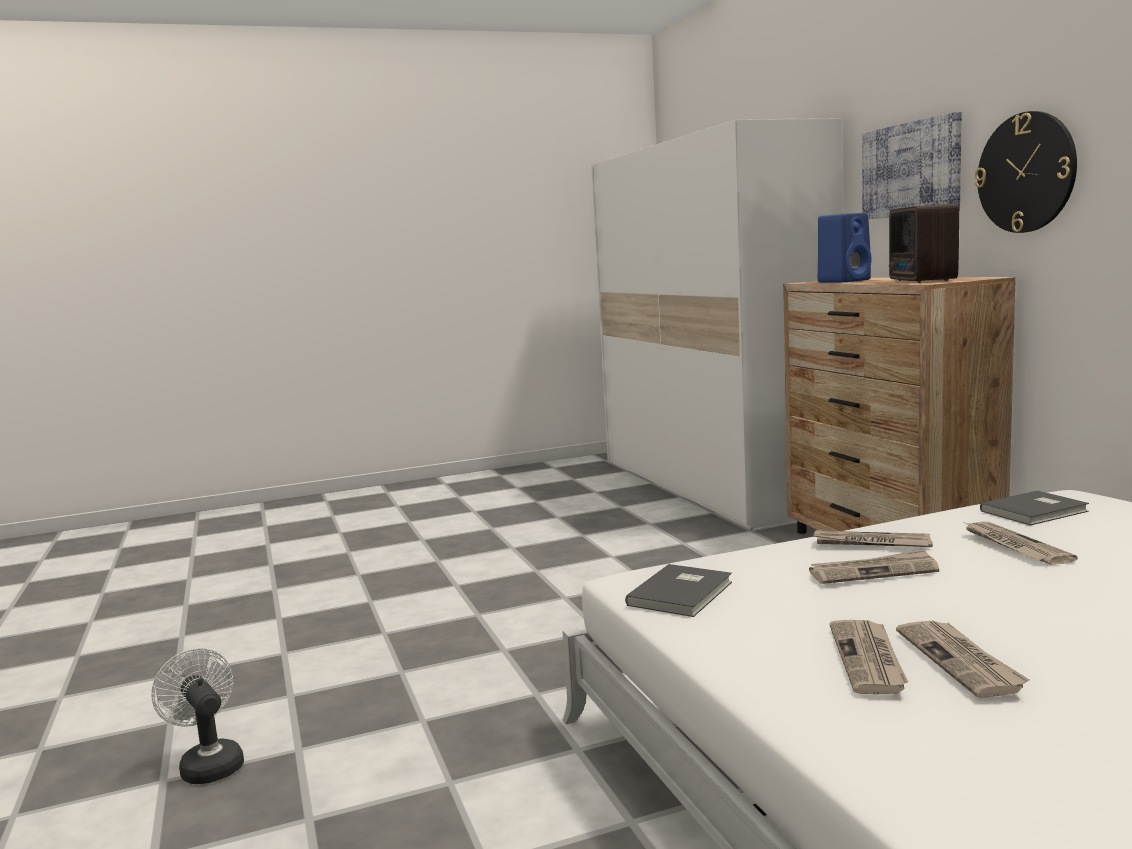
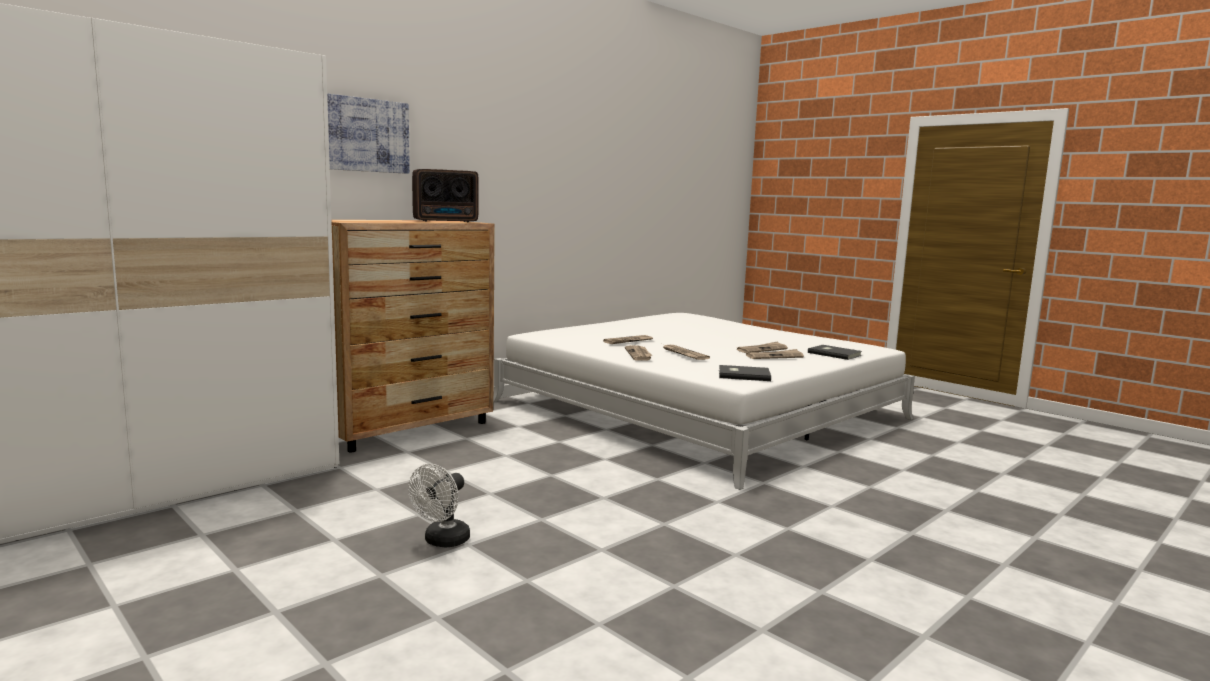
camera: 115 degrees left, 0 degrees up
(208, 764) = (930, 587): white fan -> white fan (442, 542)
(844, 281) = (378, 221): blue speaker -> none
(1026, 172) = (454, 156): wall clock -> none
(1036, 511) = (564, 338): grey book -> grey book (834, 354)

